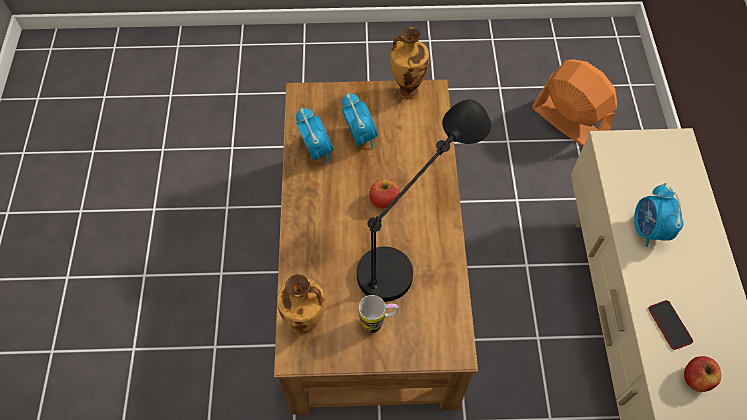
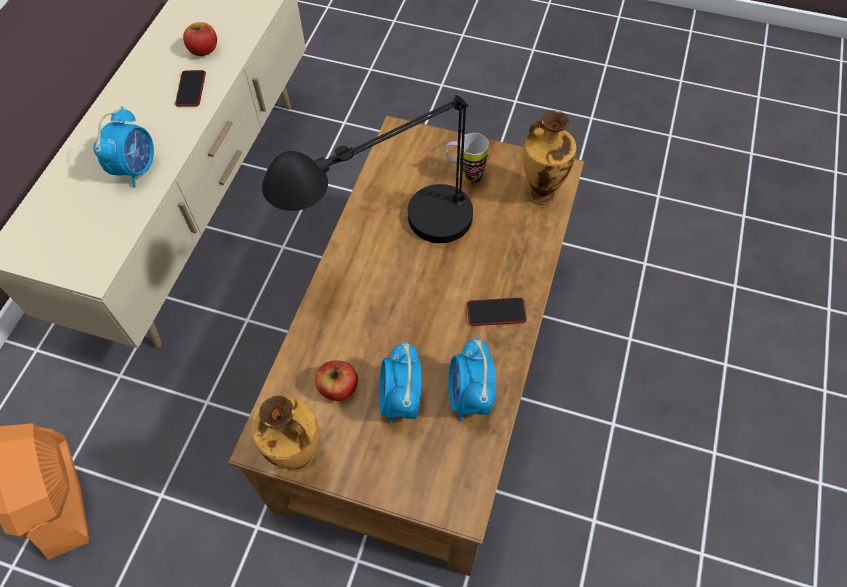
camera: 160 degrees left, 0 degrees up
(315, 210) = (496, 312): none -> phone
(384, 200) = (405, 299): apple -> apple (338, 387)

